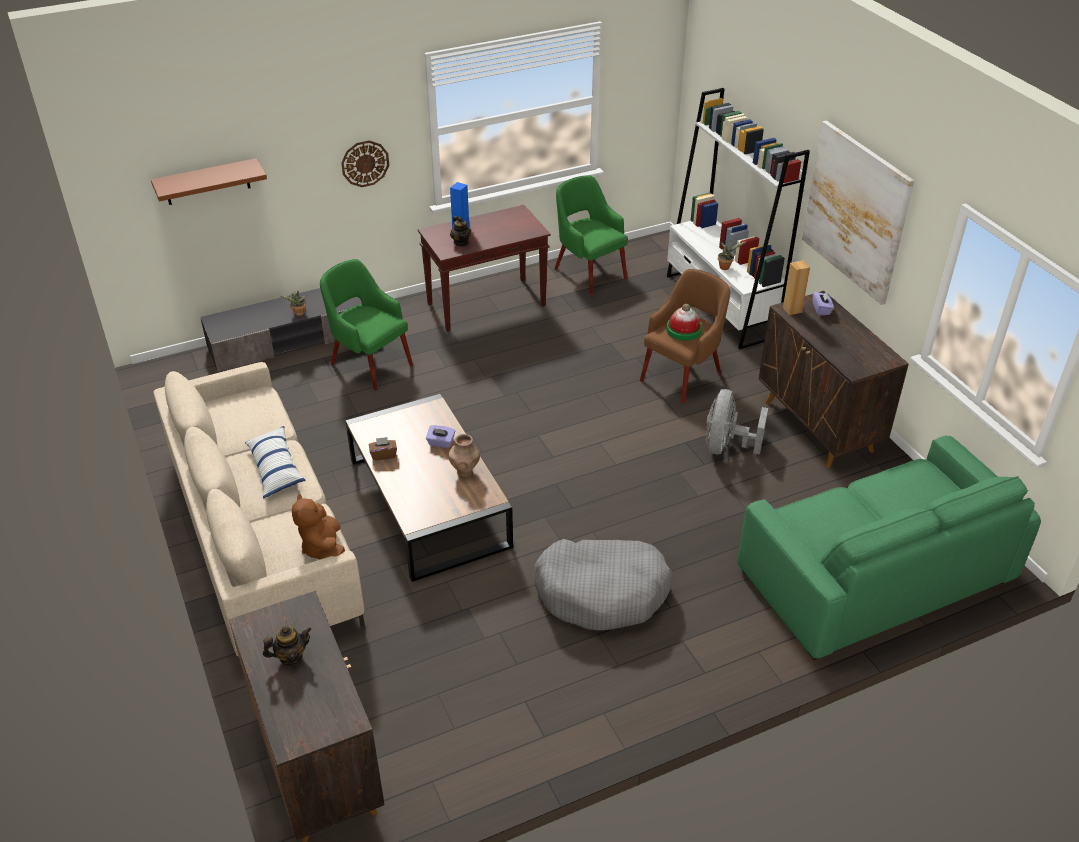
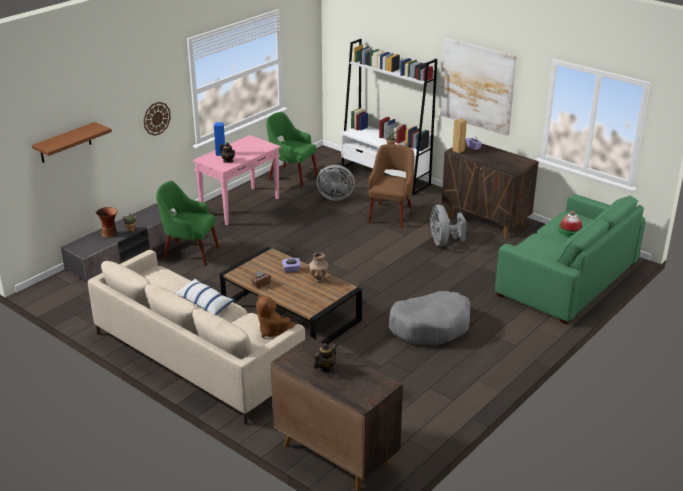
camera: 25 degrees left, 10 degrees down
(270, 312) = (109, 233): none -> vase
(487, 304) = (240, 206): brown console table -> pink console table
(623, 323) = (334, 197): none -> grey fan
(683, 330) = (390, 182): hat -> hat (570, 230)

